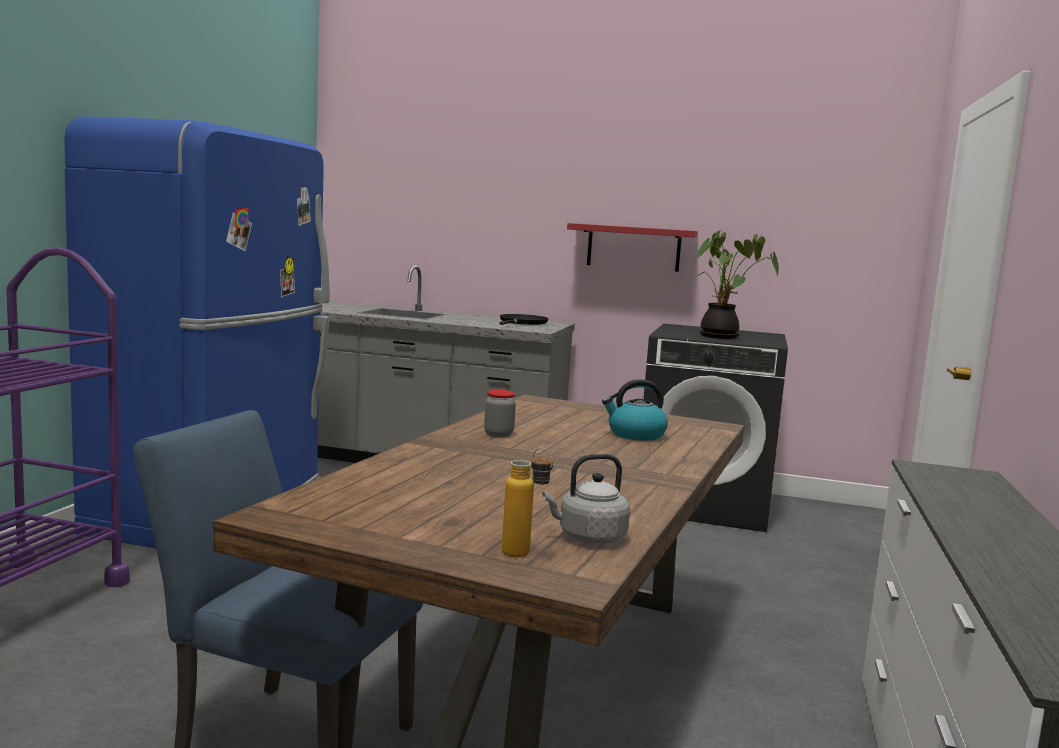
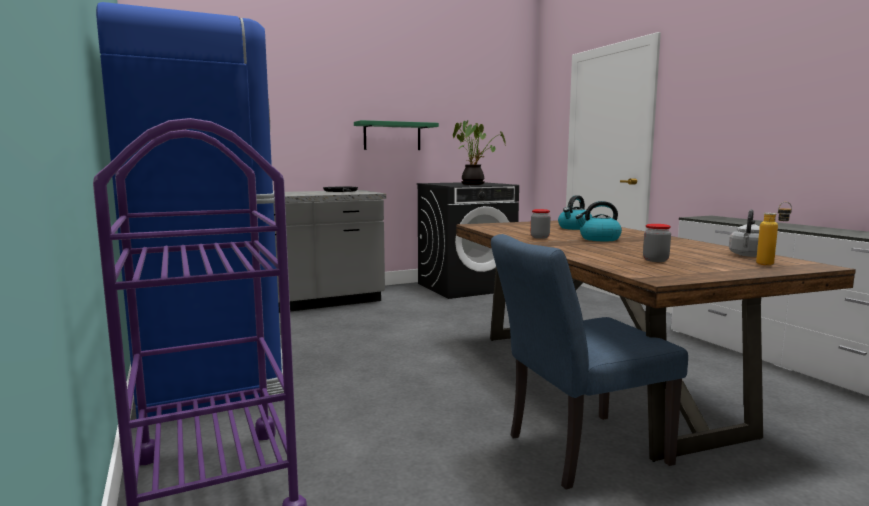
camera: 40 degrees left, 0 degrees up
(420, 499) = (655, 260): none -> jar
(554, 456) = (599, 239): none -> kettle
(633, 247) = (392, 136): red shelf -> green shelf

